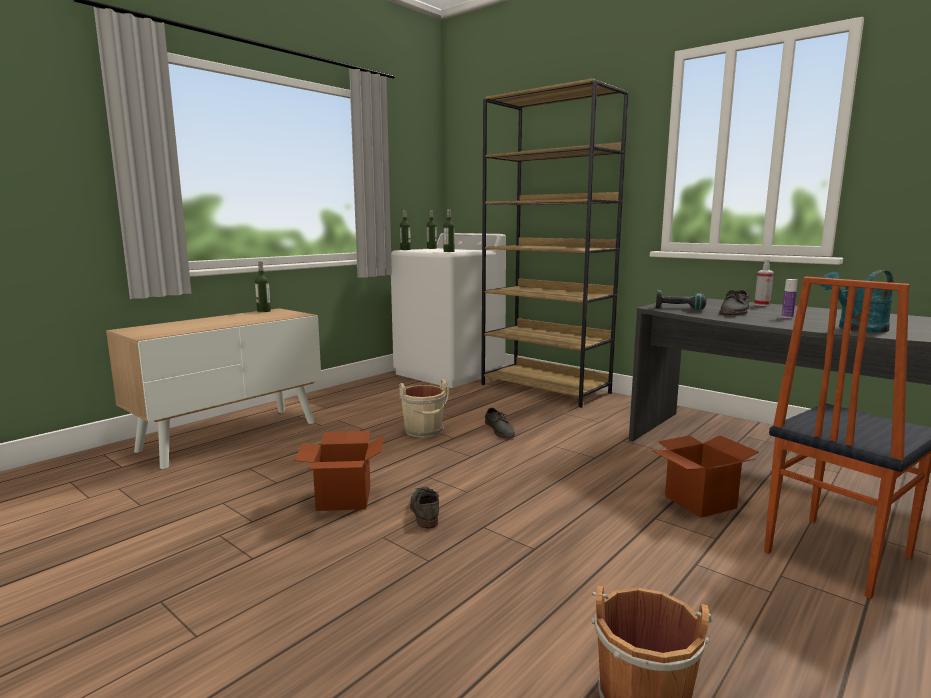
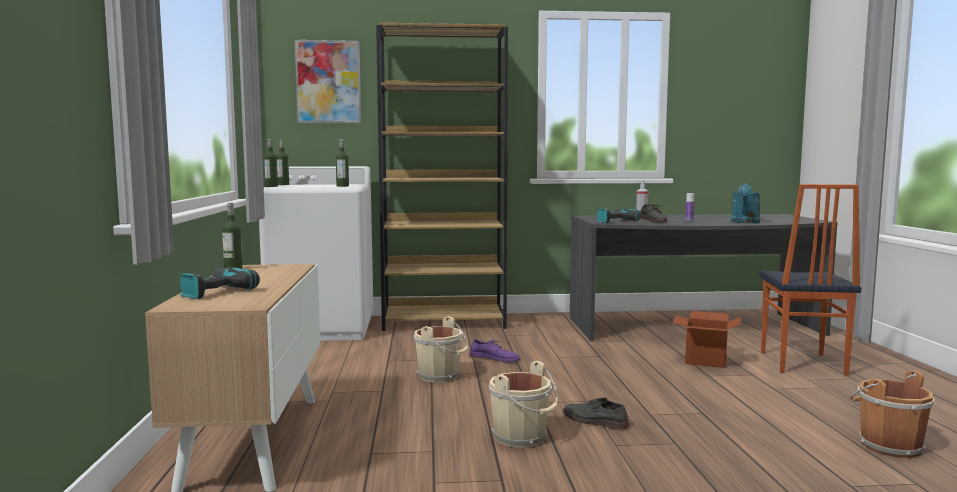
camera: 45 degrees left, 5 degrees down
(181, 324) = (214, 292): none -> power drill
(344, 499) = (522, 437): cardboard box -> beige bucket
(482, 156) = (328, 82): none -> picture
(500, 430) = (494, 358): grey shoe -> purple shoe

